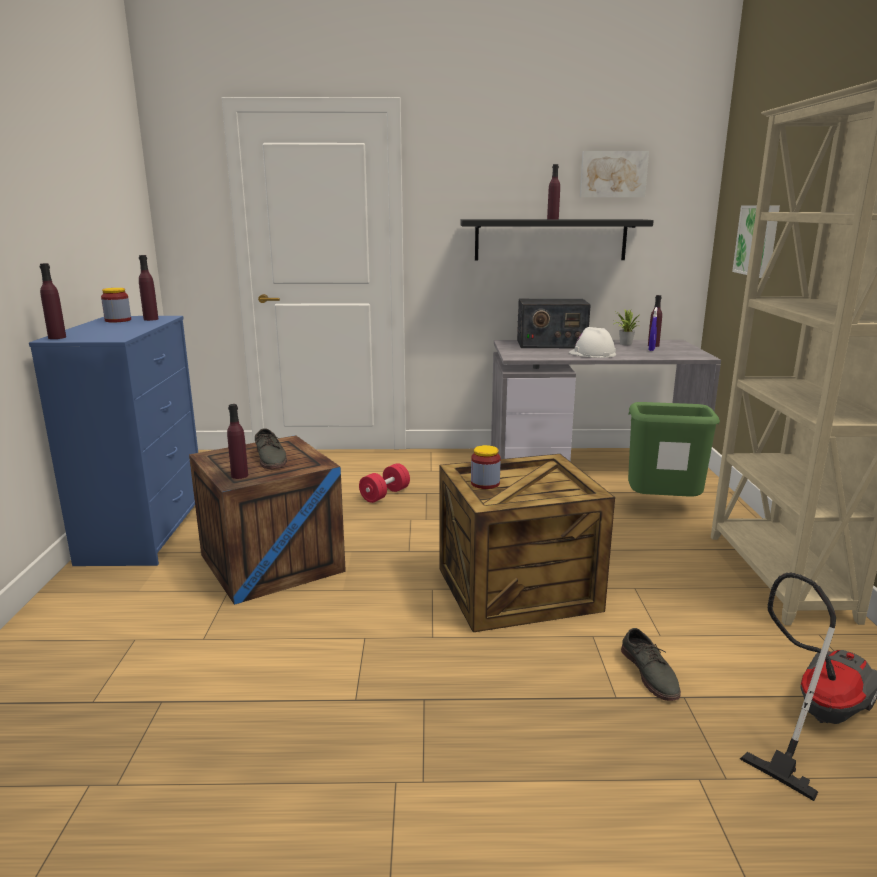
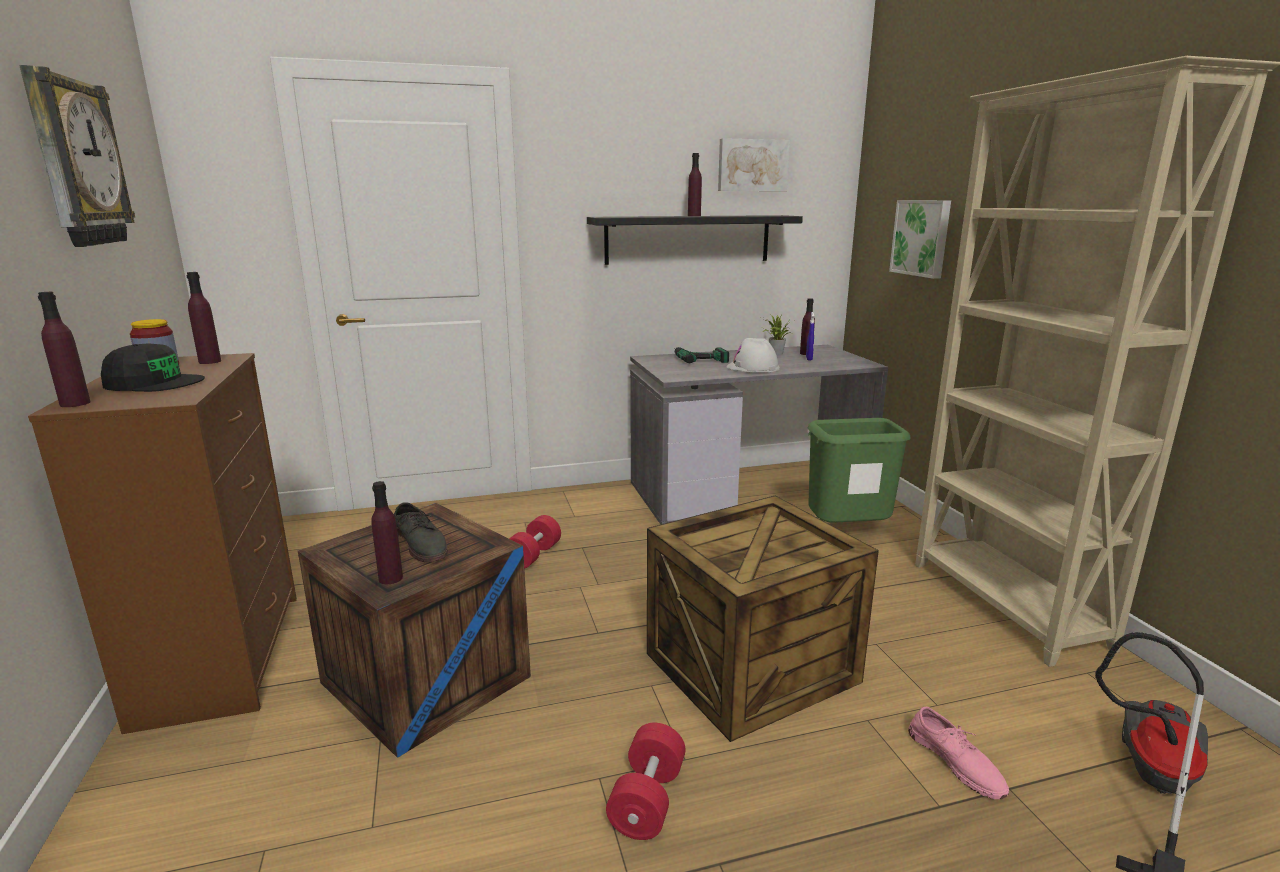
camera: 15 degrees left, 0 degrees up
(78, 179) = (76, 163): none -> wall clock
(109, 329) = (154, 383): none -> black cap
(144, 531) = (222, 655): blue dresser -> brown dresser
(392, 655) = (647, 799): none -> red dumbbell
(485, 483) = (714, 548): jar -> none
(550, 344) = (698, 358): radio -> power drill
(650, 673) = (956, 761): grey shoe -> pink shoe

